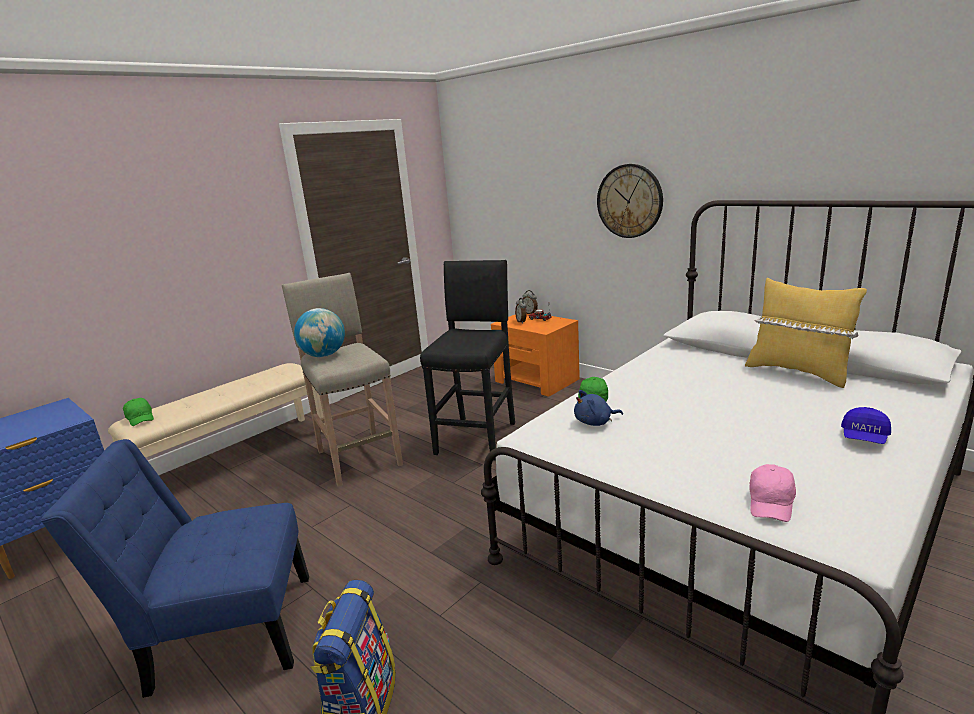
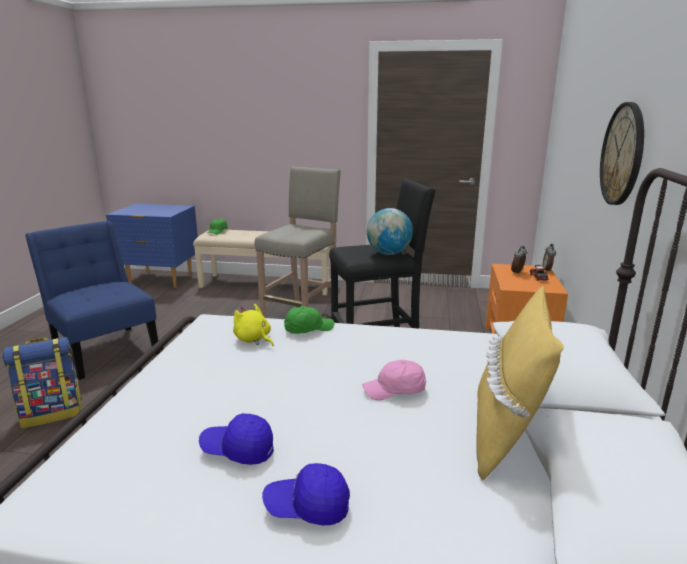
camera: 55 degrees right, 0 degrees up
(324, 355) = (292, 227): globe -> globe (389, 253)
(595, 422) = (253, 340): blue plush toy -> yellow plush toy
(771, 503) = (115, 449): pink cap -> pink cap (395, 390)
(789, 452) = (238, 450): none -> blue cap

